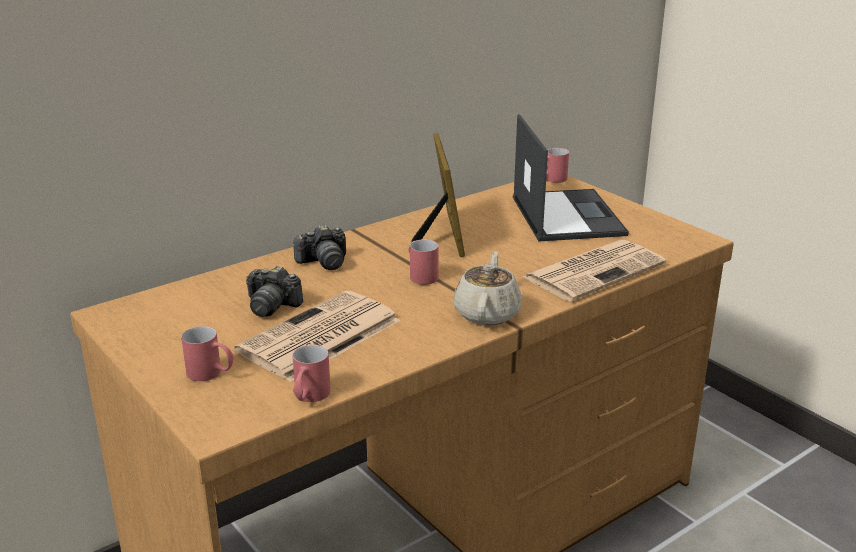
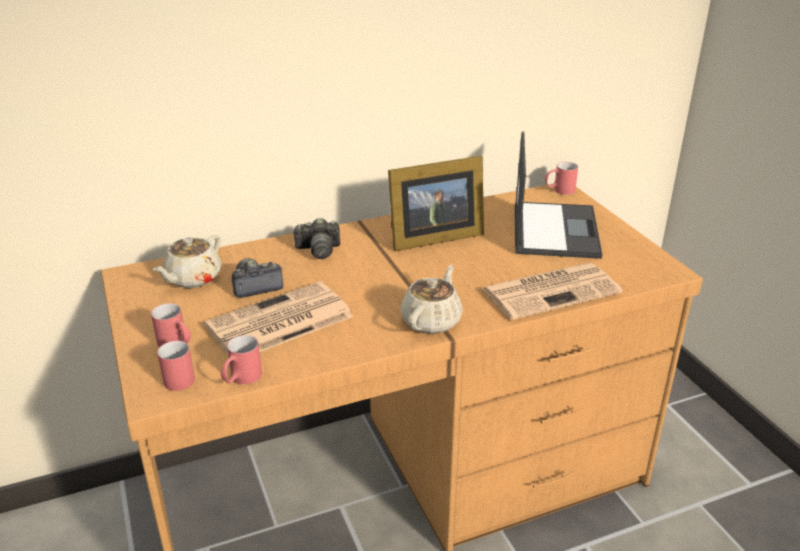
camera: 15 degrees right, 5 degrees up
(191, 307) = (192, 278): none -> beige teapot
(271, 306) = (255, 286): camera -> camera turned 120 degrees clockwise
(420, 275) = (393, 274): red mug -> red mug (179, 376)
(442, 236) = (431, 237): picture frame -> picture frame turned 60 degrees clockwise

